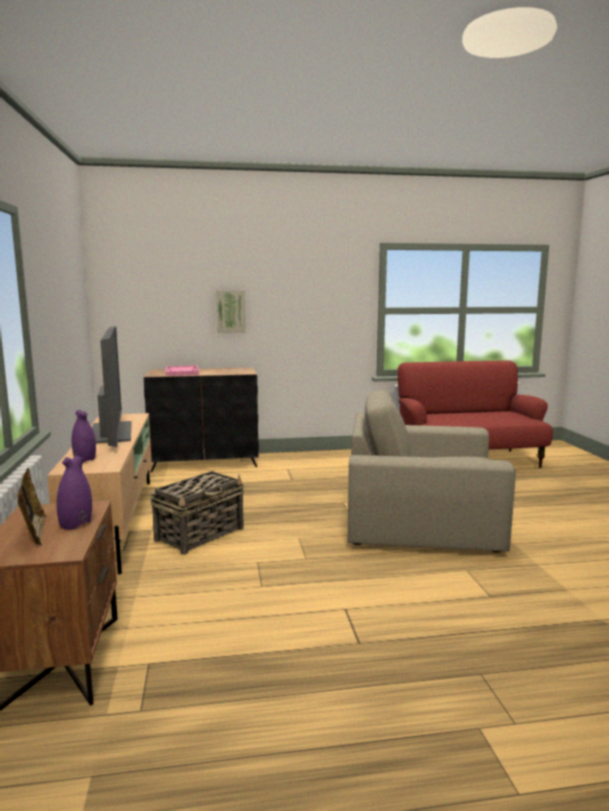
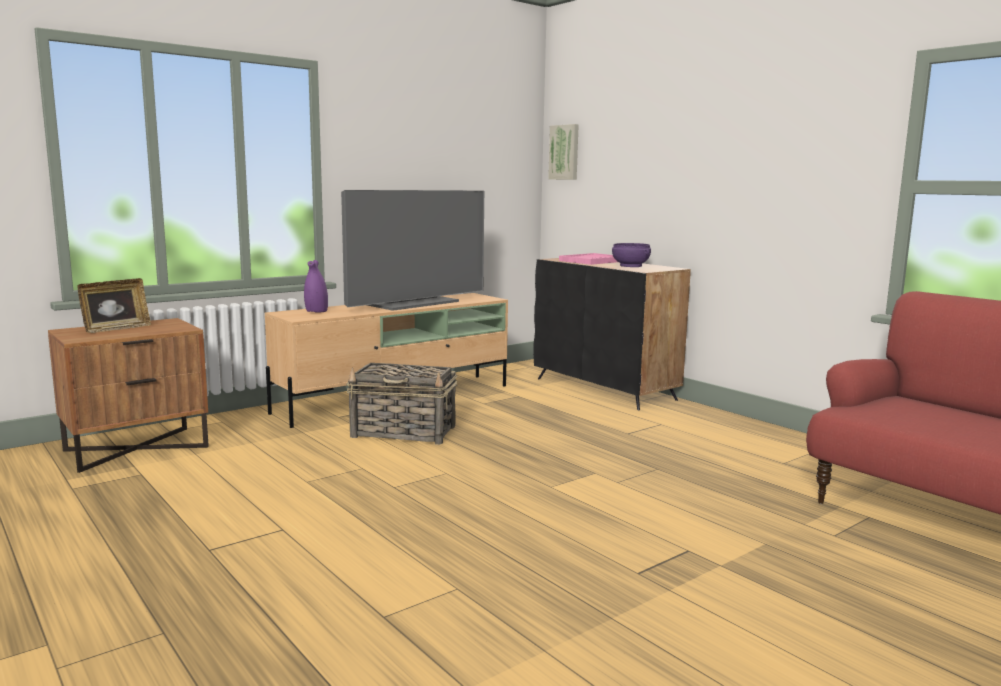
camera: 60 degrees right, 0 degrees up
(76, 524) = (139, 332): purple vase -> none
(222, 371) = (631, 266): none -> purple bowl
(230, 311) = (673, 183): picture -> picture (565, 152)
(423, 521) = (603, 532): beige armchair -> none

